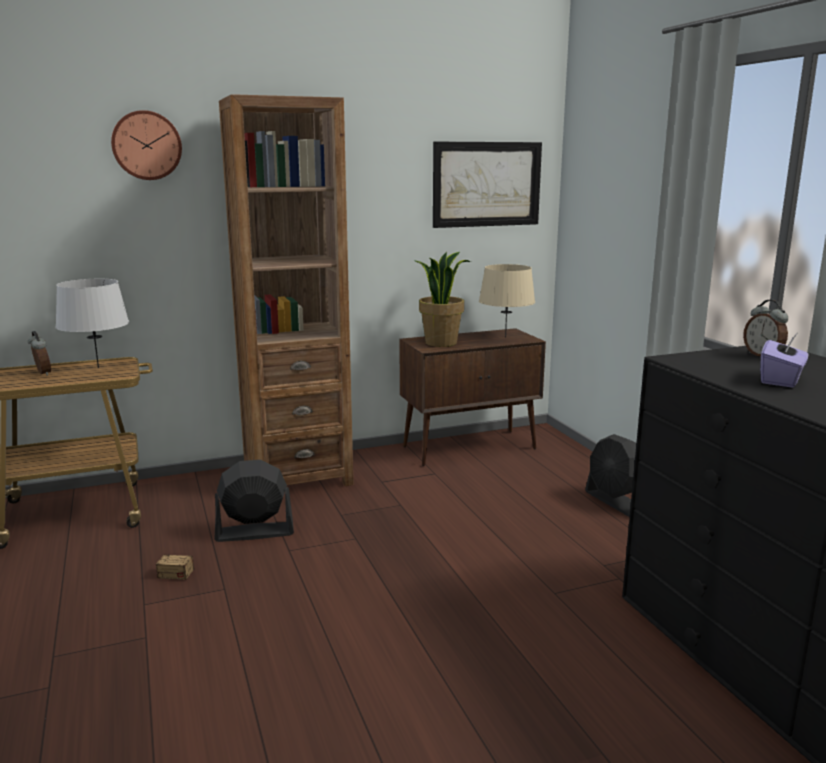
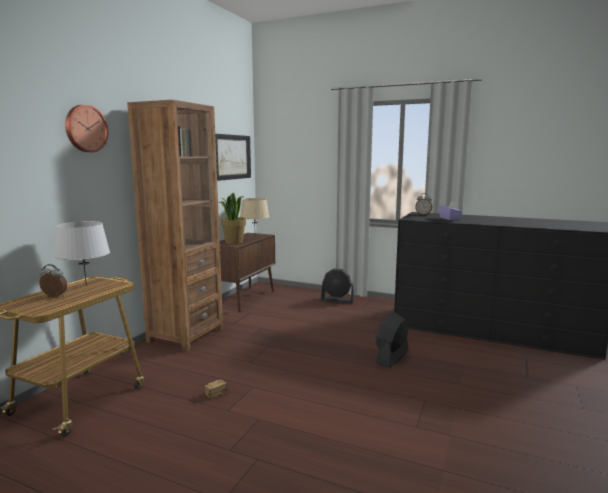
camera: 45 degrees left, 5 degrees down
(254, 532) = (216, 363): black fan -> black fan (391, 357)

